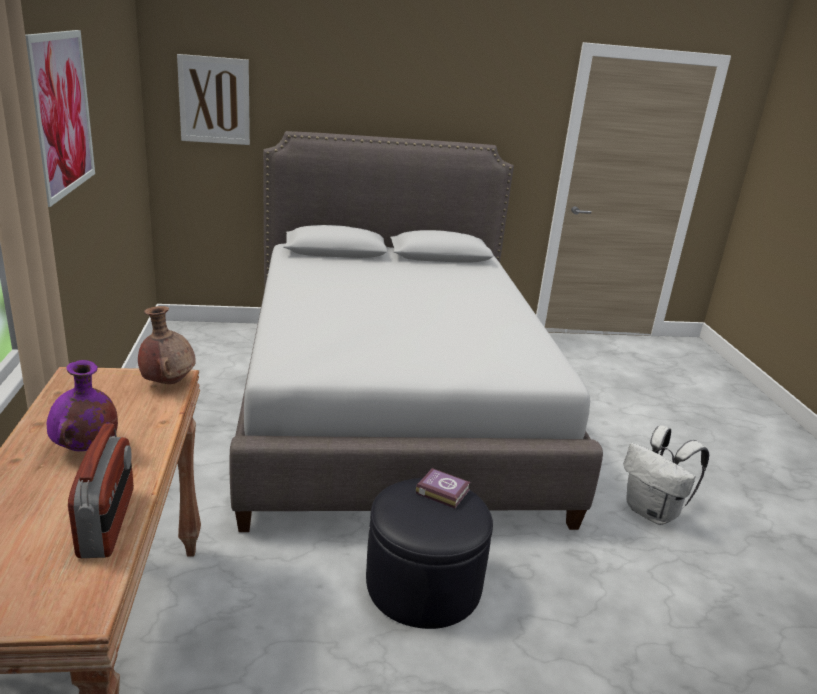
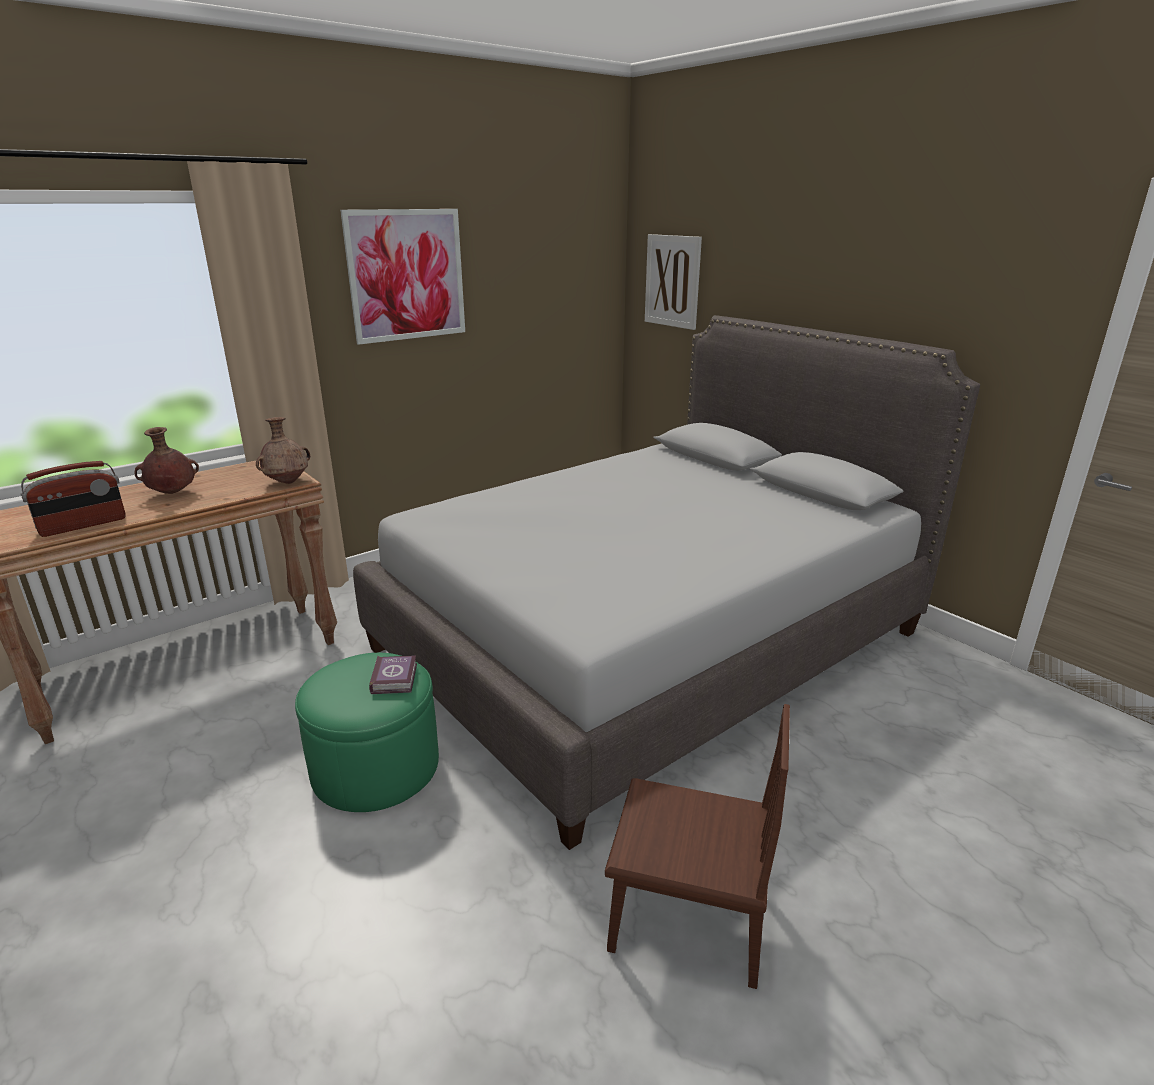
camera: 60 degrees right, 0 degrees up
(85, 449) = (172, 494): purple vase -> brown vase
(423, 584) = (376, 767): black ottoman -> green ottoman
(653, 512) = (687, 917): white backpack -> brown chair

